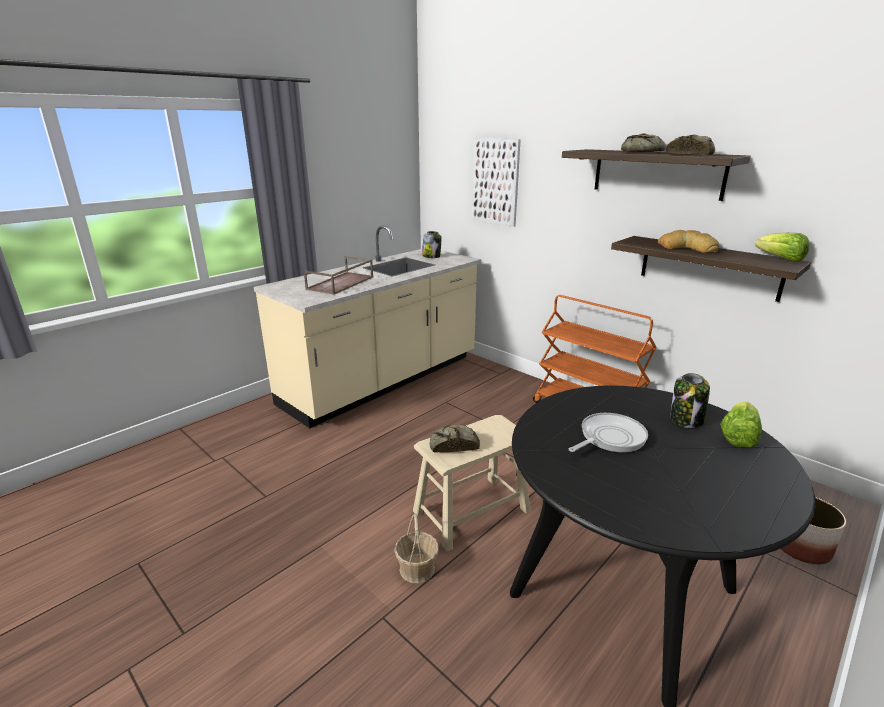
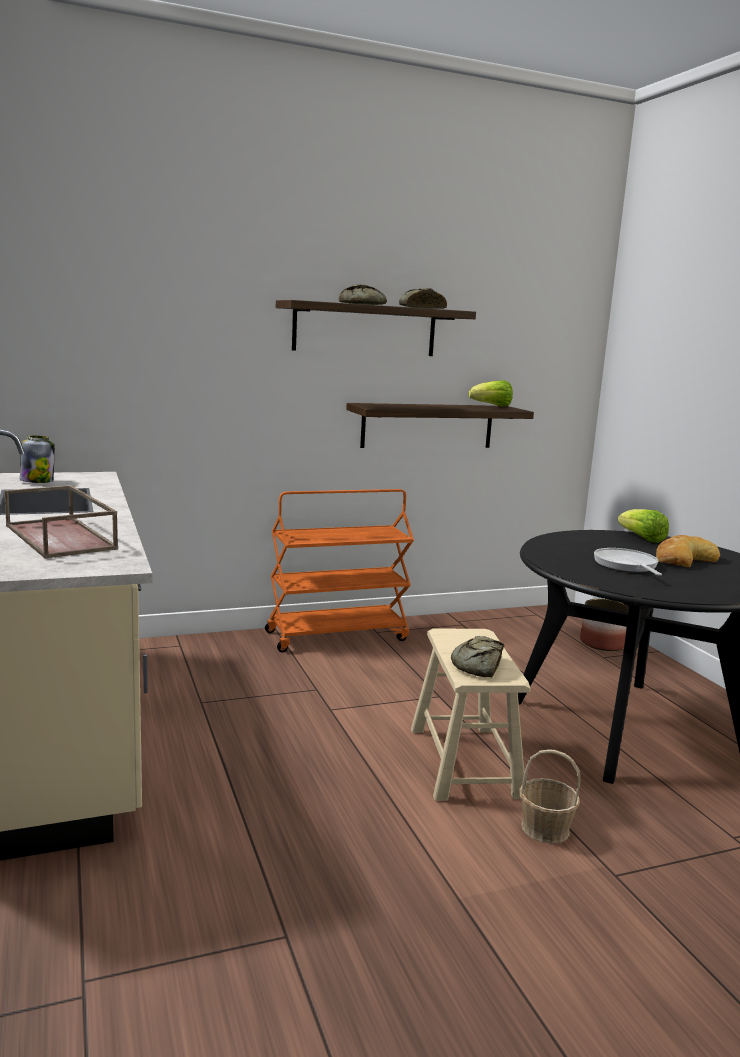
camera: 65 degrees left, 10 degrees down
(496, 182) = (123, 346): picture -> none
(686, 420) = (608, 541): jar -> none
(687, 248) = (423, 406): bread -> bread (683, 559)

